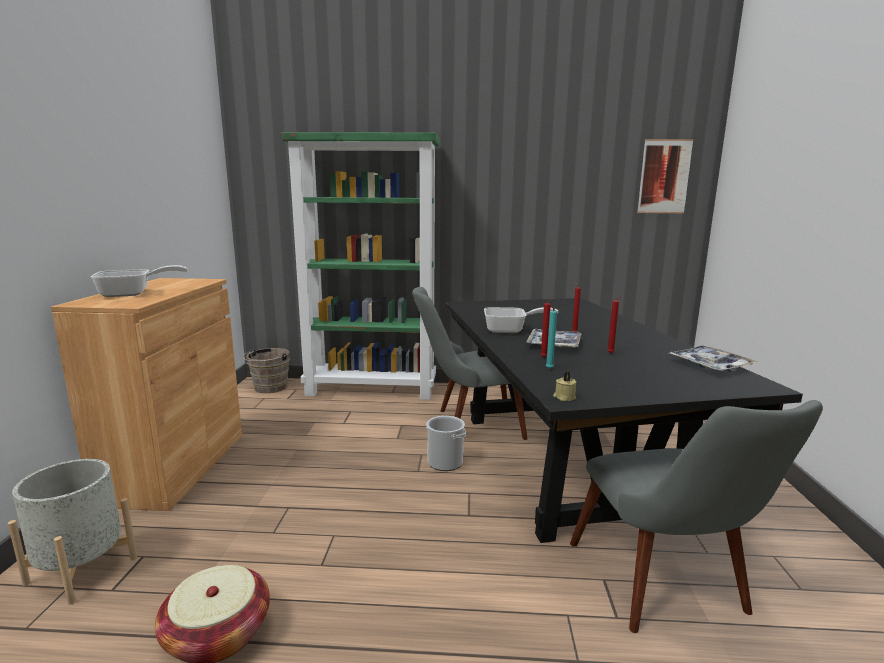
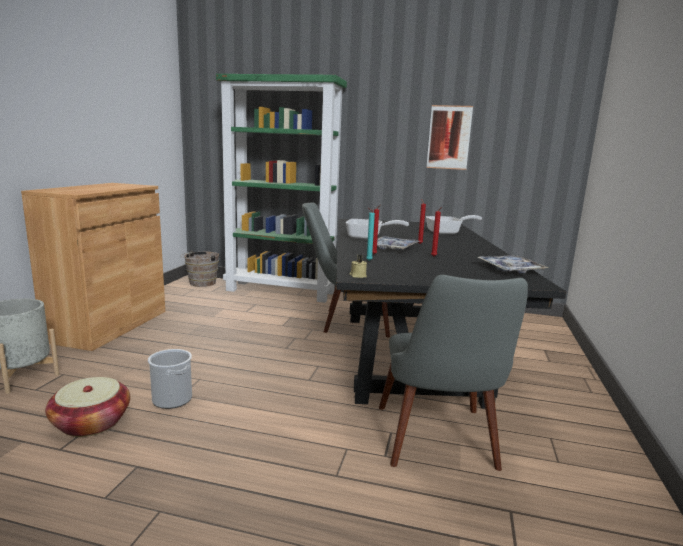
camera: 10 degrees right, 0 degrees up
(132, 294) = (81, 188): frying pan -> frying pan (447, 233)
(445, 462) = (311, 345): bucket -> bucket (172, 399)
(664, 176) = (545, 118): picture -> picture (449, 137)

